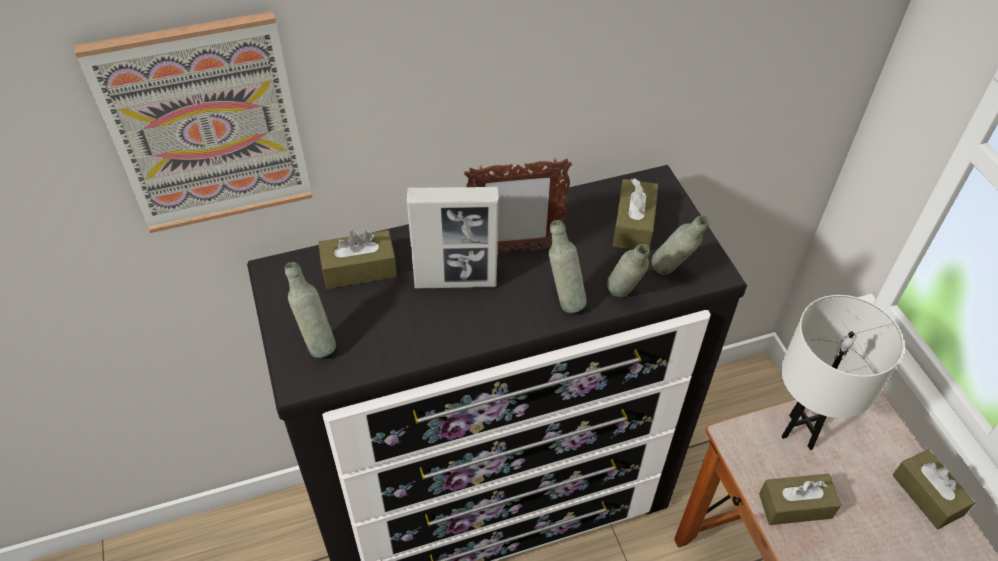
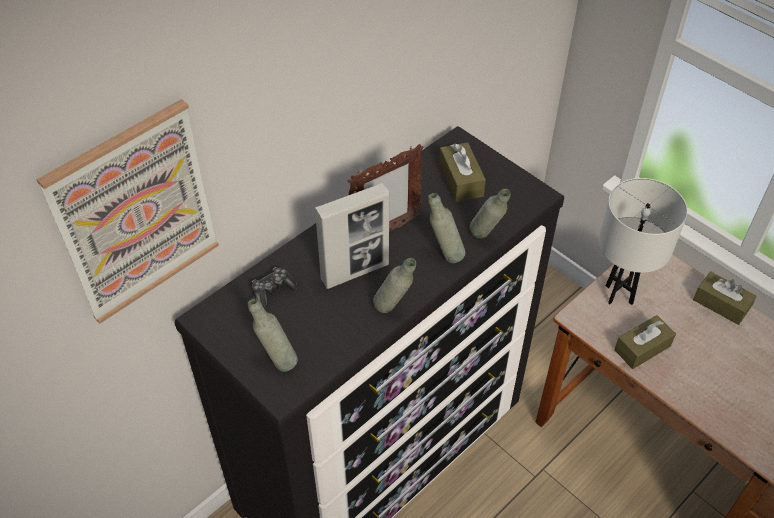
camera: 25 degrees left, 0 degrees up
(359, 269) = (273, 291): brown tissue box -> game controller
(671, 274) = (509, 207): grey bottle -> grey bottle (394, 310)

